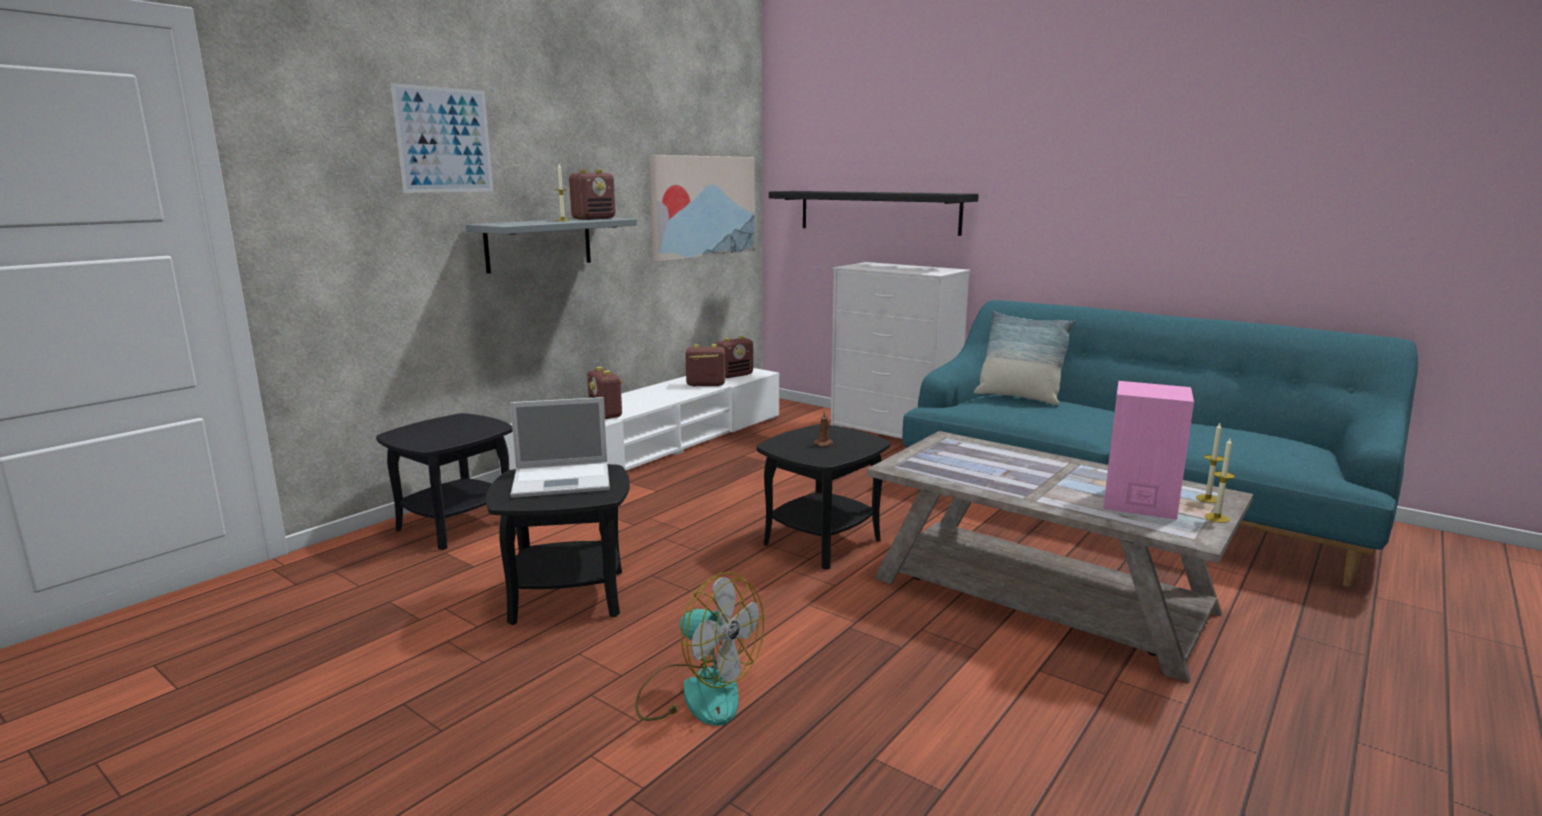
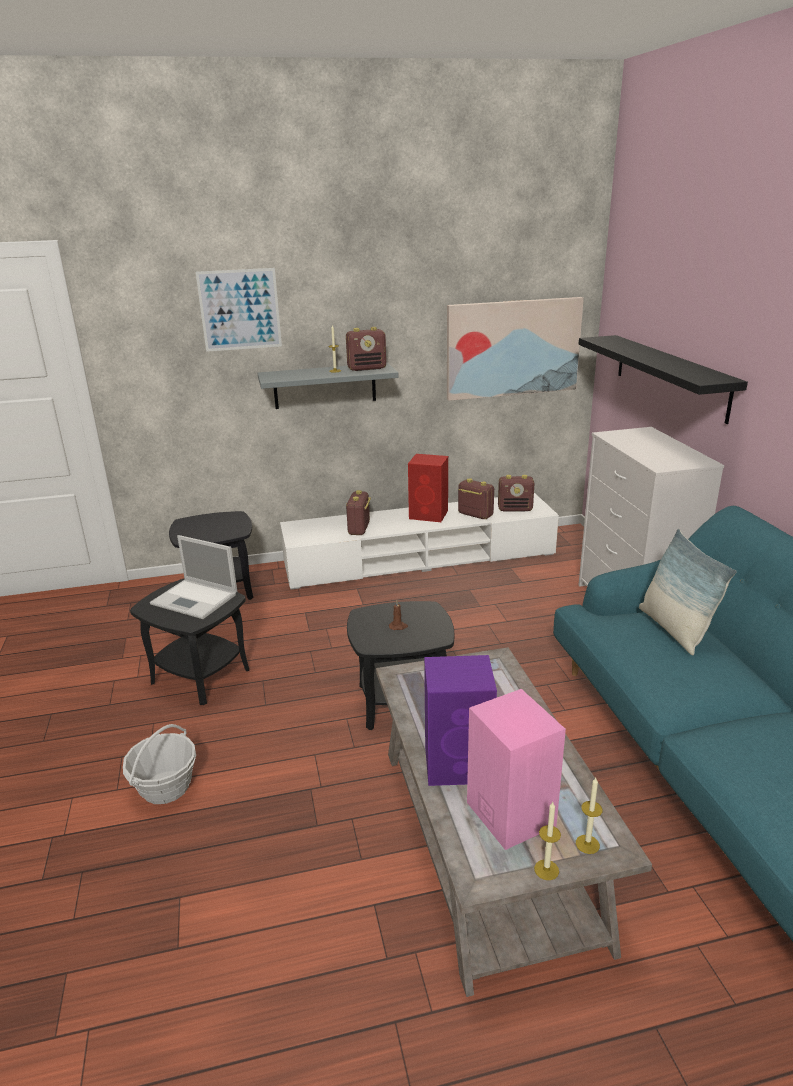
camera: 40 degrees right, 10 degrees up
(660, 392) = (429, 515): none -> red speaker
(697, 692) = (165, 787): fan -> basket
(1053, 494) = (460, 764): none -> purple speaker

